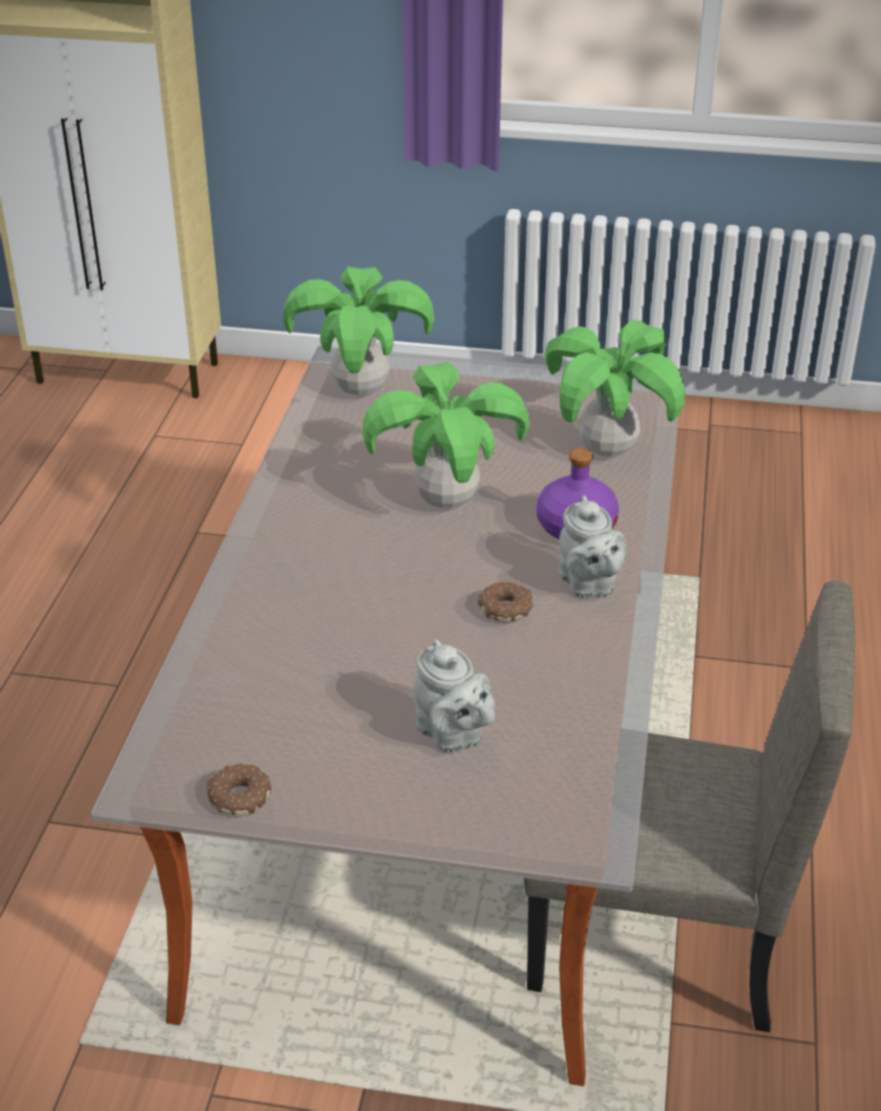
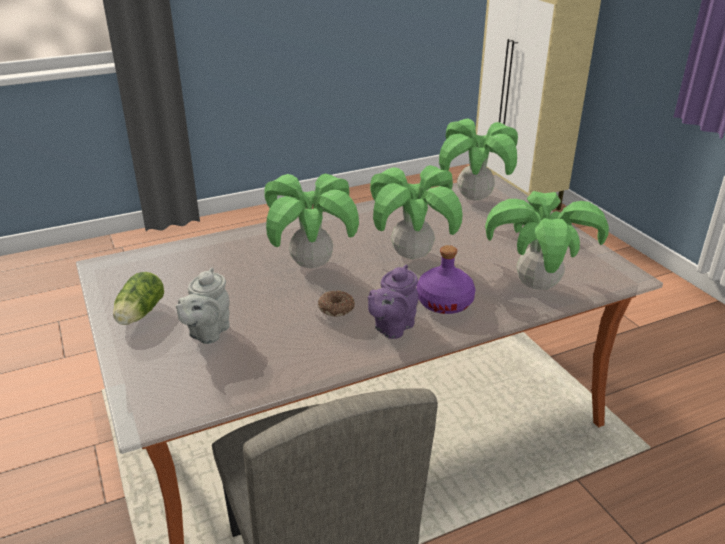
camera: 55 degrees right, 5 degrees down
(239, 797) = (111, 291): donut -> none
(340, 786) = (139, 315): none -> lettuce
(377, 587) = (311, 264): none -> potted plant
(588, 585) = (392, 328): grey teapot -> purple teapot

